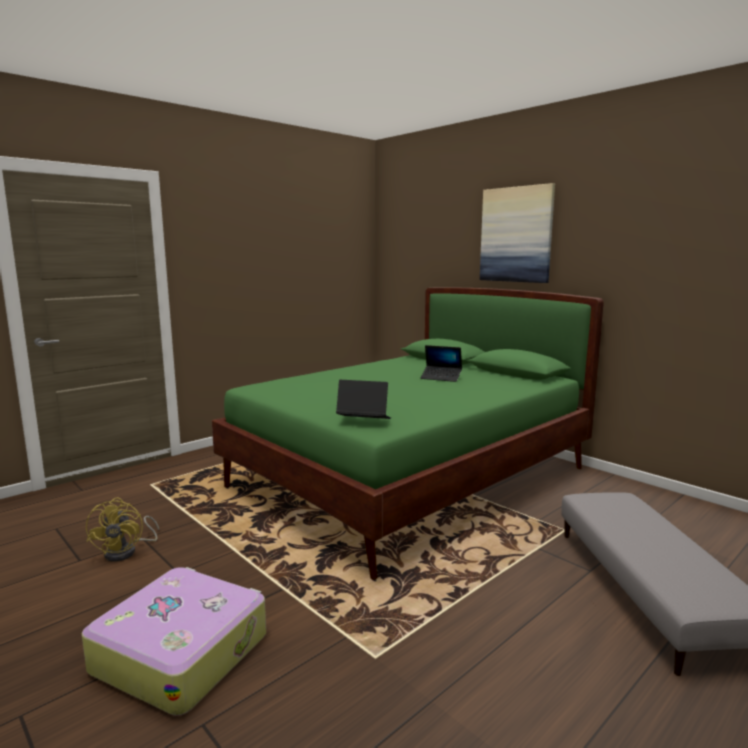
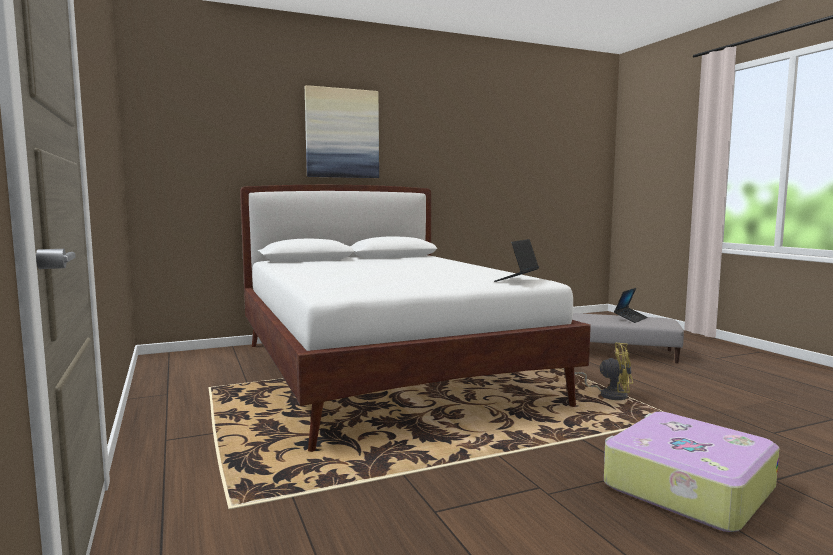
camera: 70 degrees left, 5 degrees down
(127, 551) = (468, 523): yellow fan -> yellow fan (608, 395)
(410, 477) = (386, 371): green bed -> white bed
(441, 377) = (384, 264): laptop -> laptop (630, 318)

